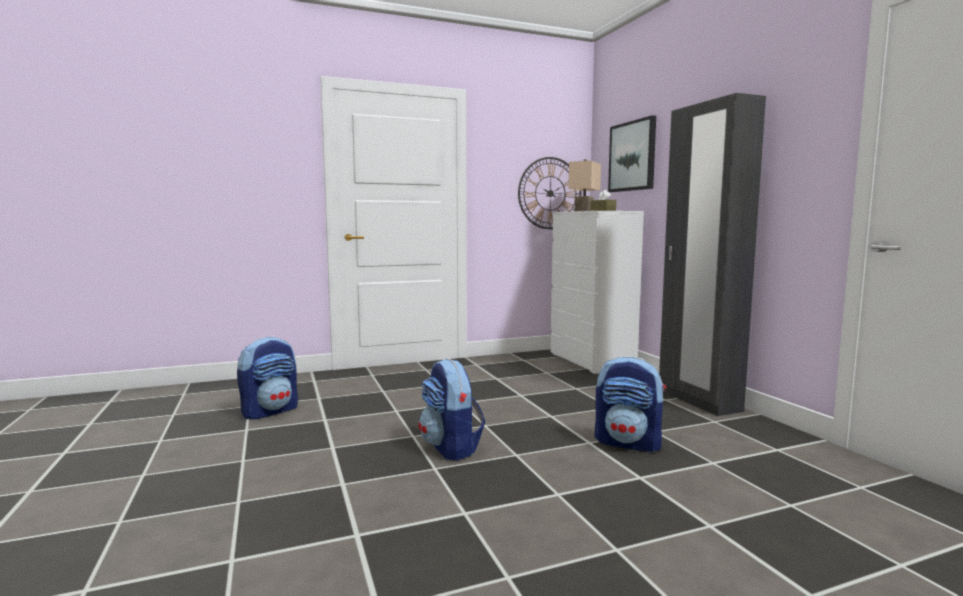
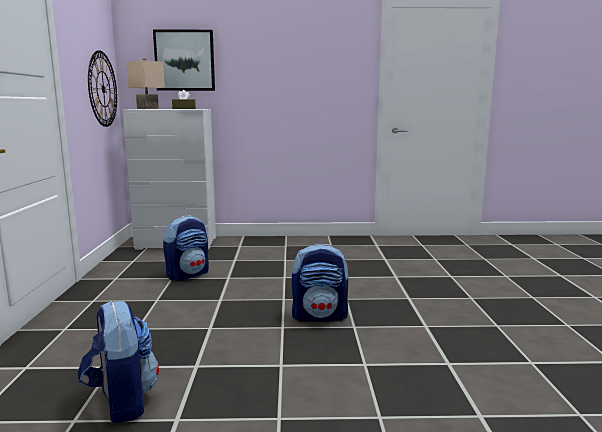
camera: 70 degrees left, 5 degrees up
(628, 443) = (348, 268): backpack -> backpack (188, 275)
(698, 401) = (296, 240): black wardrobe -> none

